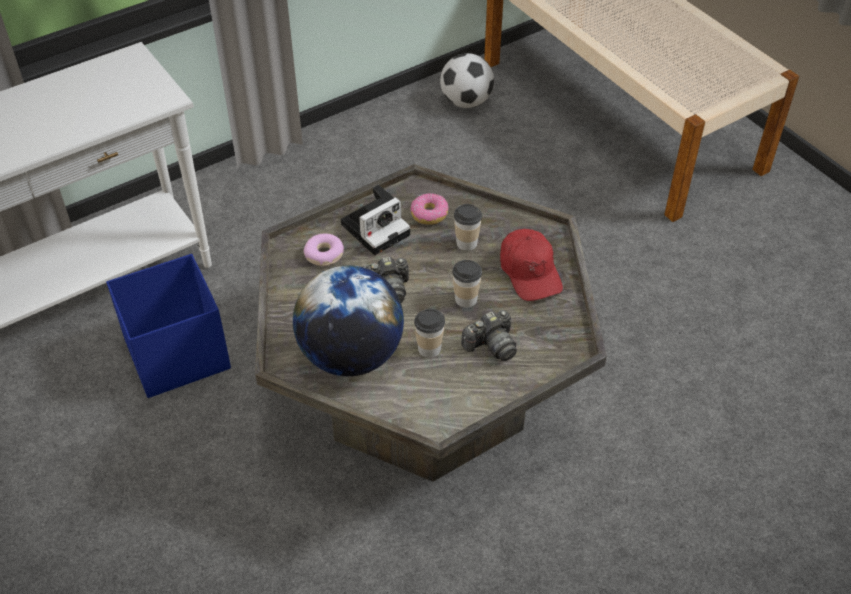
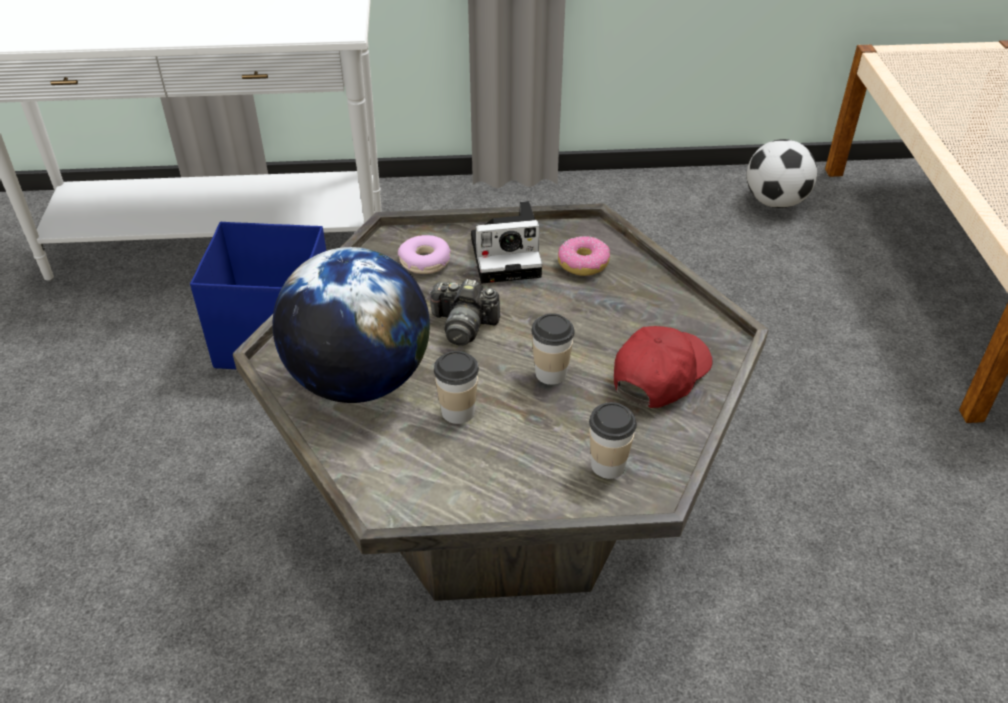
camera: 30 degrees right, 5 degrees down
(466, 243) = (603, 311): cup -> cup (608, 465)
(491, 345) = (539, 441): camera -> none
(530, 272) = (660, 374): red cap -> red cap turned 150 degrees counterclockwise

